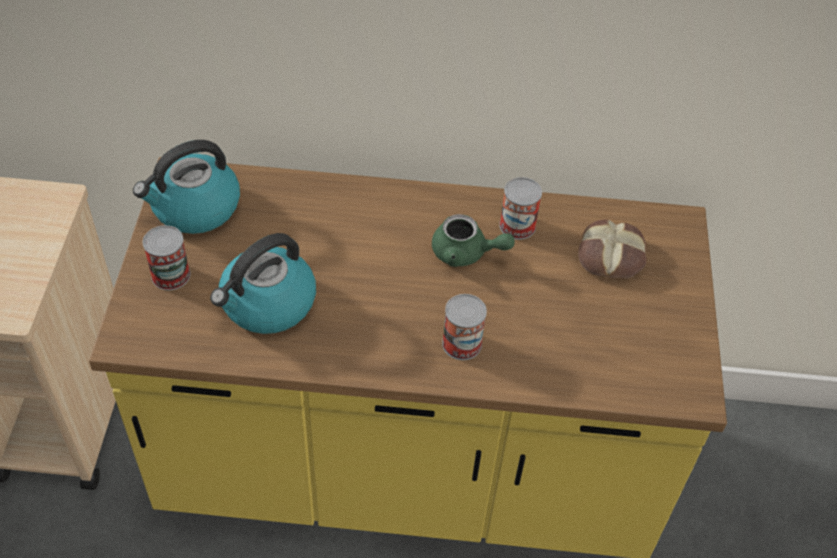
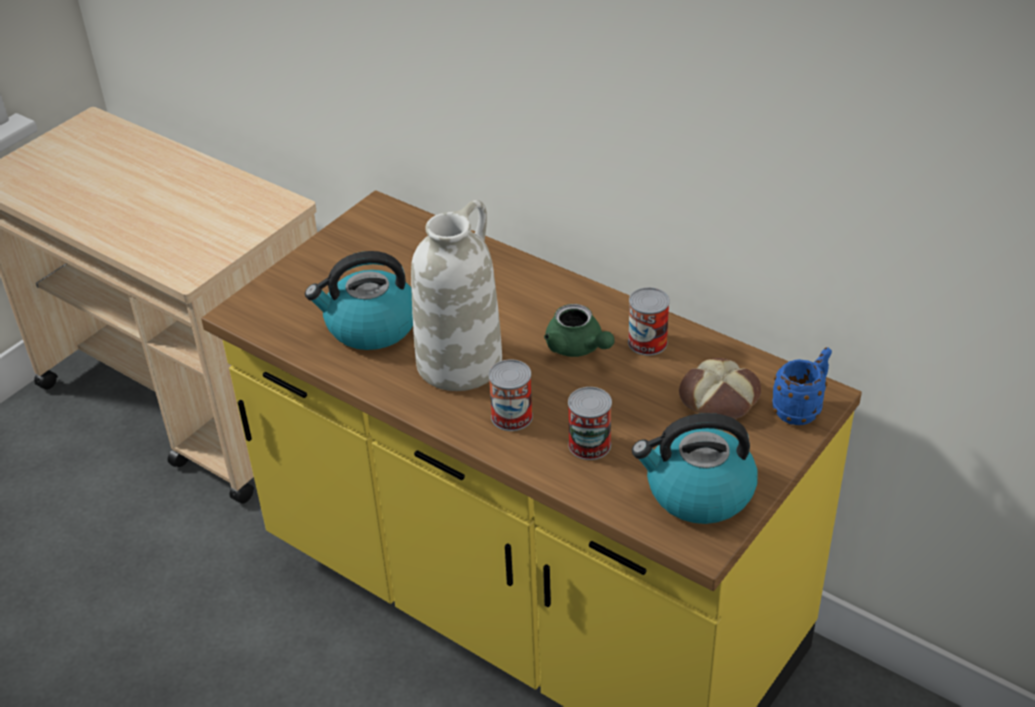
camera: 35 degrees right, 10 degrees down
(170, 275) = (311, 279): can -> can (589, 444)
(195, 208) = (371, 236): kettle -> kettle (698, 492)
(376, 308) = (459, 362): none -> white vase
(676, 240) = (801, 408): none -> blue mug

